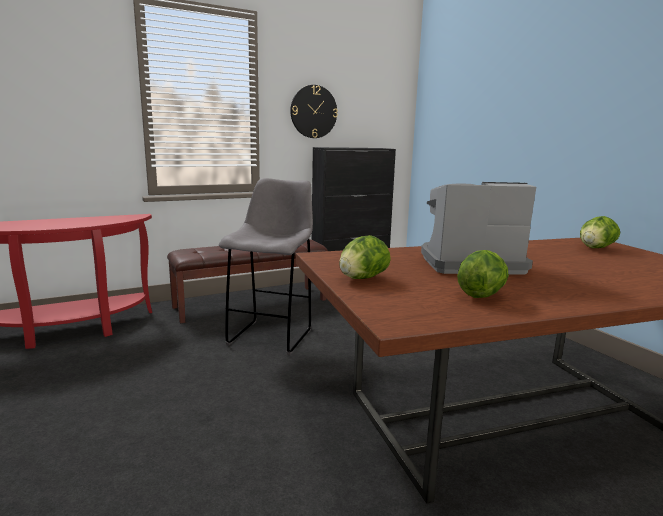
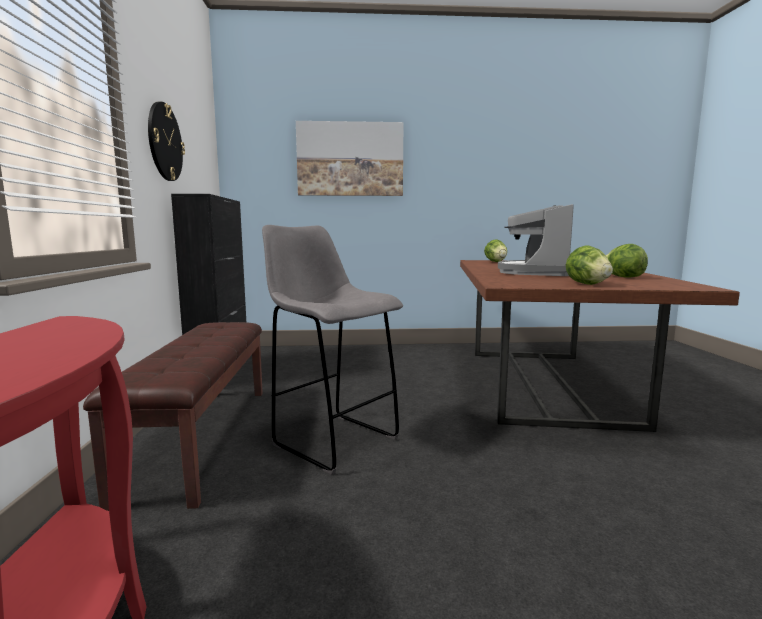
camera: 65 degrees left, 5 degrees down
(503, 104) = (350, 159): none -> picture

